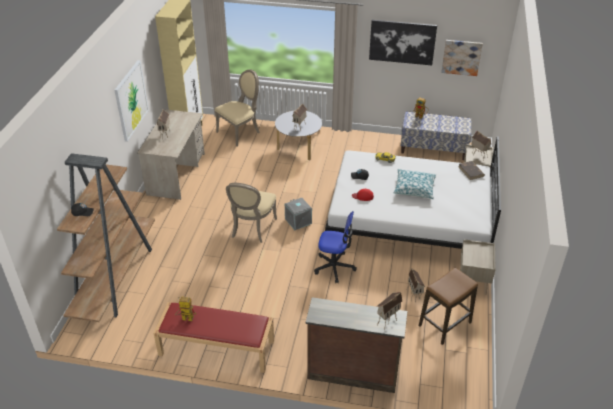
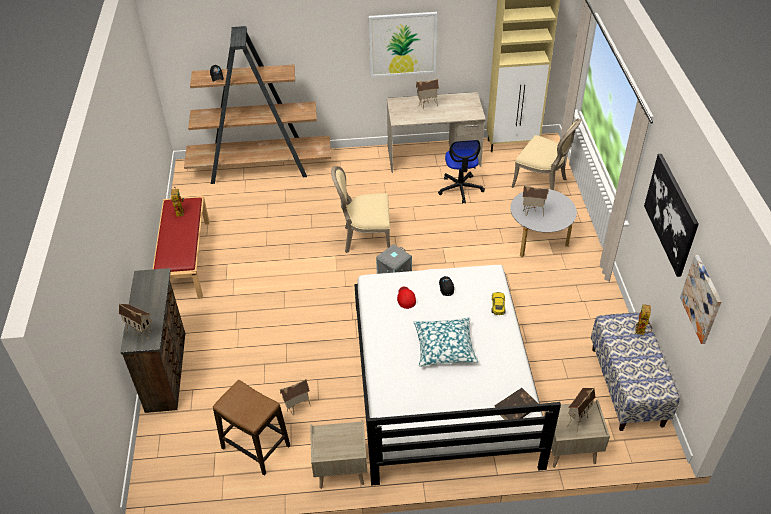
camera: 75 degrees right, 5 degrees up
(334, 267) = (325, 323): office chair -> office chair (460, 189)

